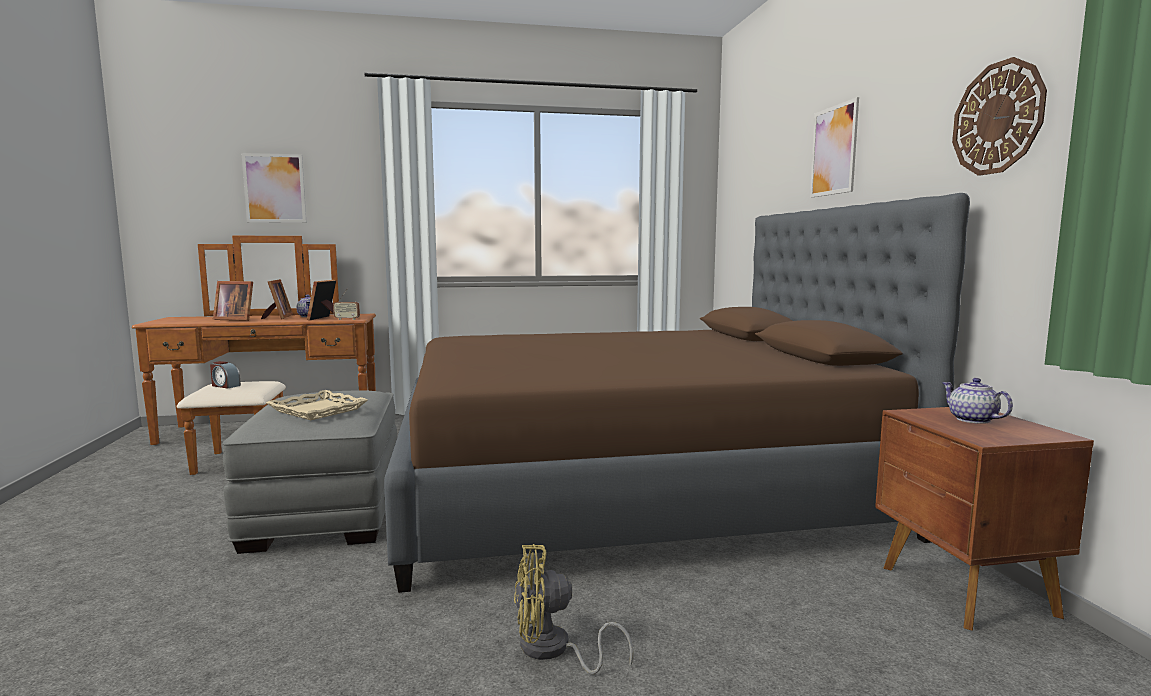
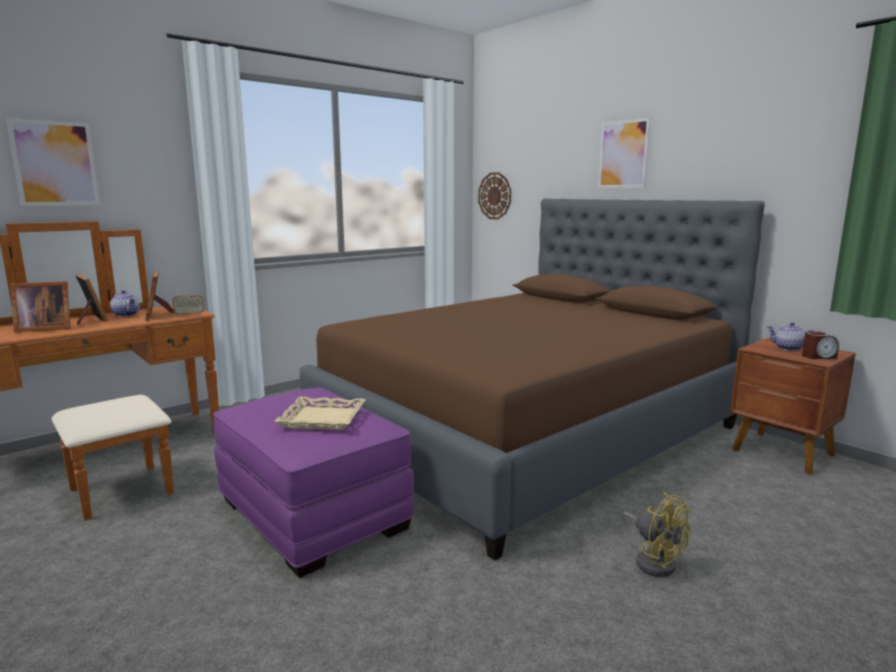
camera: 30 degrees left, 5 degrees up
(225, 386) = (99, 410): alarm clock -> alarm clock (818, 357)
(327, 510) = (314, 514): grey ottoman -> purple ottoman
(553, 650) = (653, 560): yellow fan -> yellow fan turned 90 degrees counterclockwise
(997, 118) = (781, 153): wall clock -> wall clock (495, 196)

